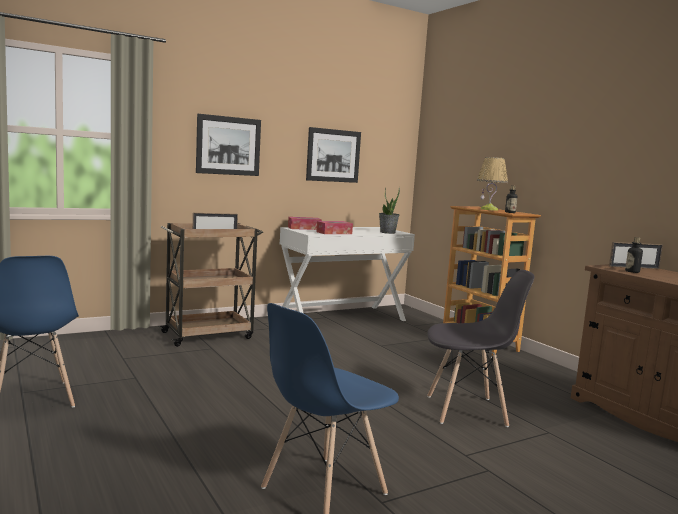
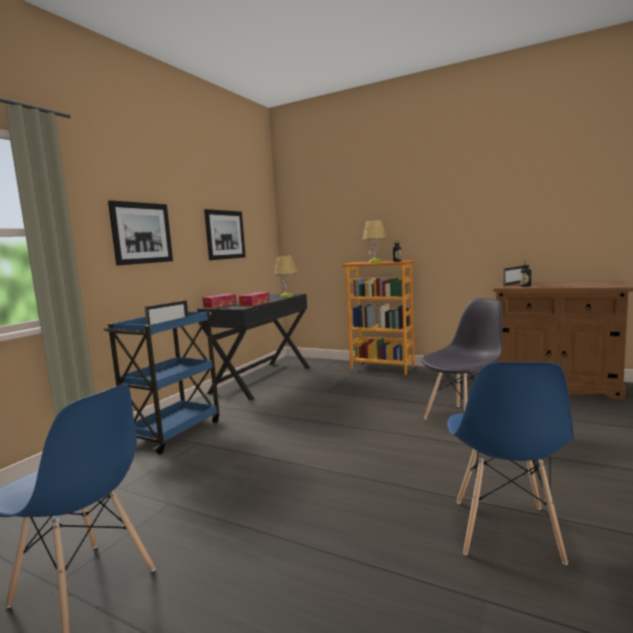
camera: 30 degrees left, 0 degrees up
(209, 335) = (174, 431): brown cart -> blue cart
(342, 318) = (262, 379): white desk -> black desk
(387, 232) = (287, 296): potted plant -> table lamp

